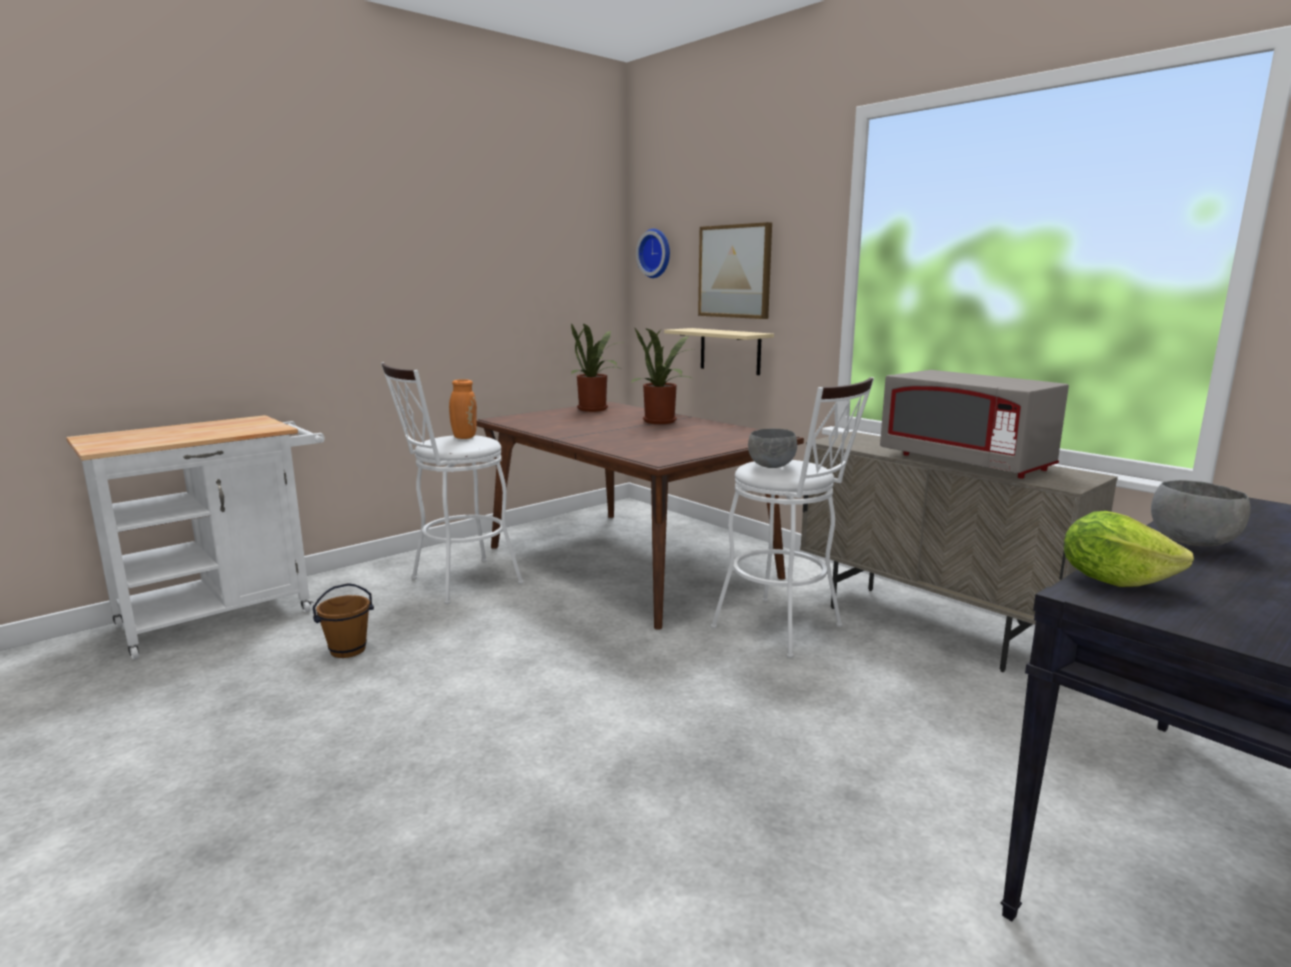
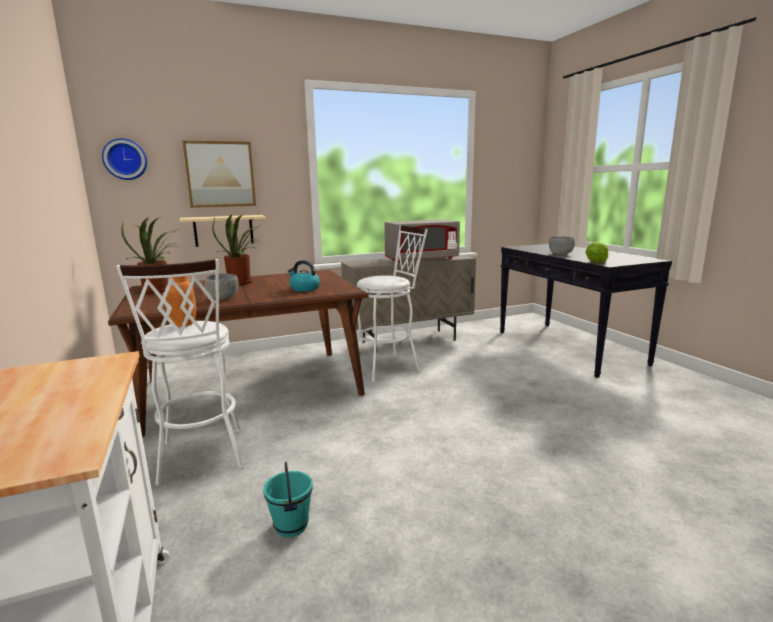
camera: 70 degrees left, 0 degrees up
(348, 650) = (290, 526): brown bucket -> turquoise bucket
(651, 444) = (304, 288): none -> kettle
(772, 466) = (384, 279): grey bowl -> grey bowl (224, 298)

